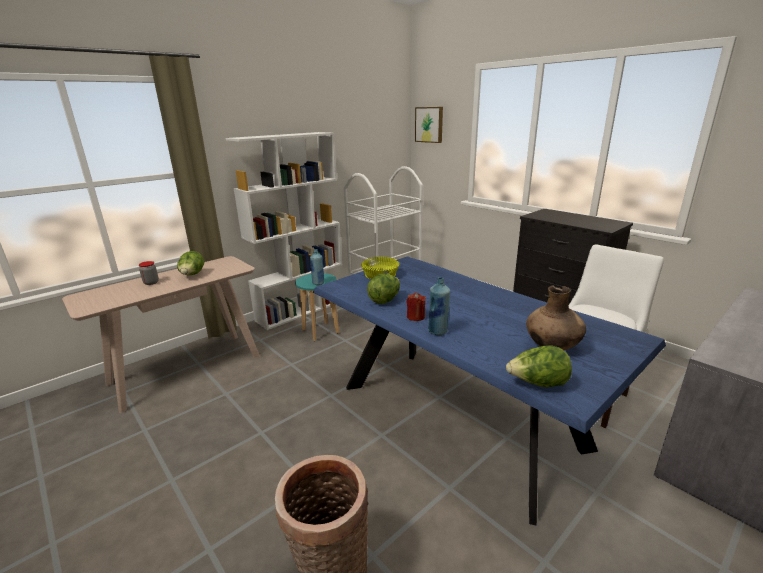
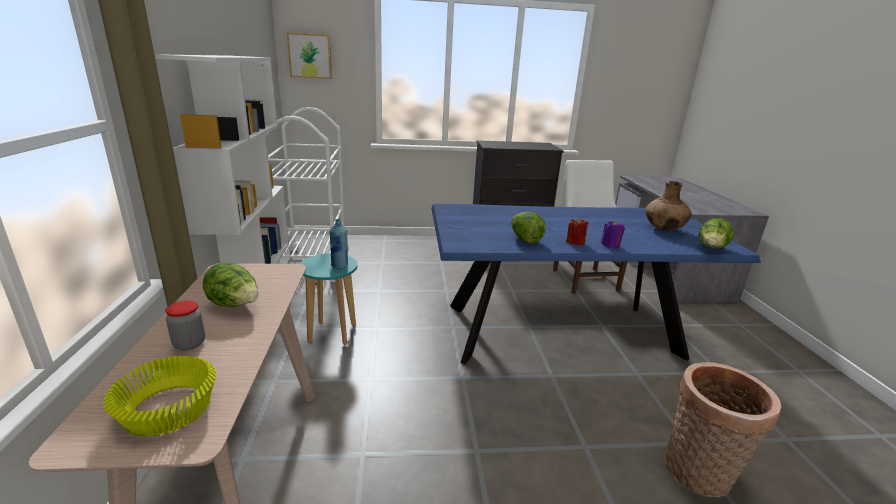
camera: 55 degrees left, 0 degrees up
(380, 275) = (462, 224): yellow bowl -> yellow bowl (166, 409)
(438, 331) = (610, 245): blue bottle -> purple candle

